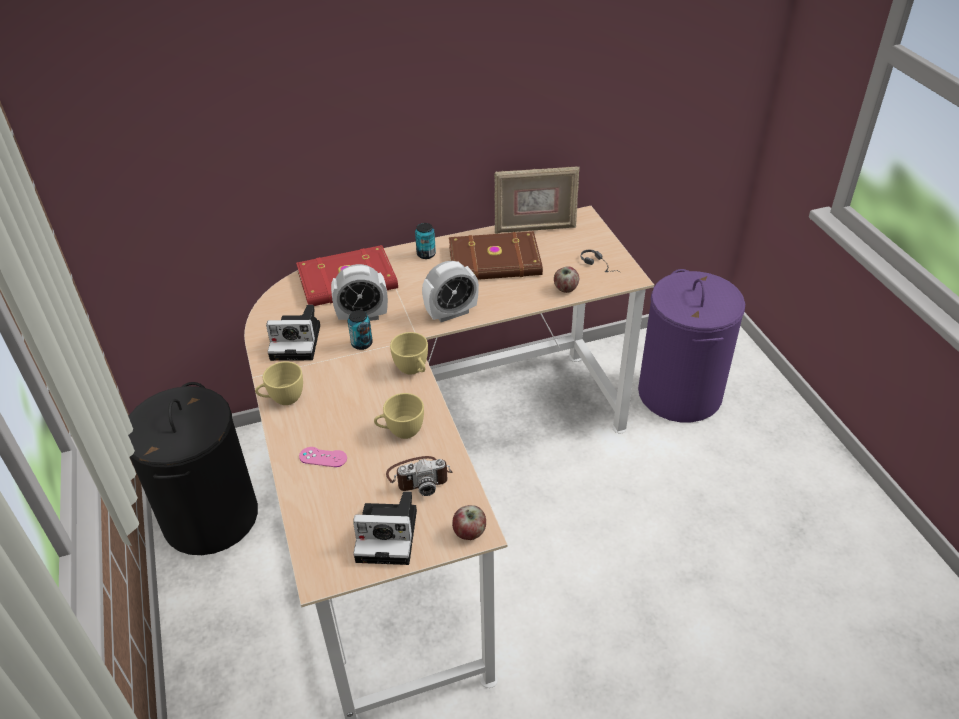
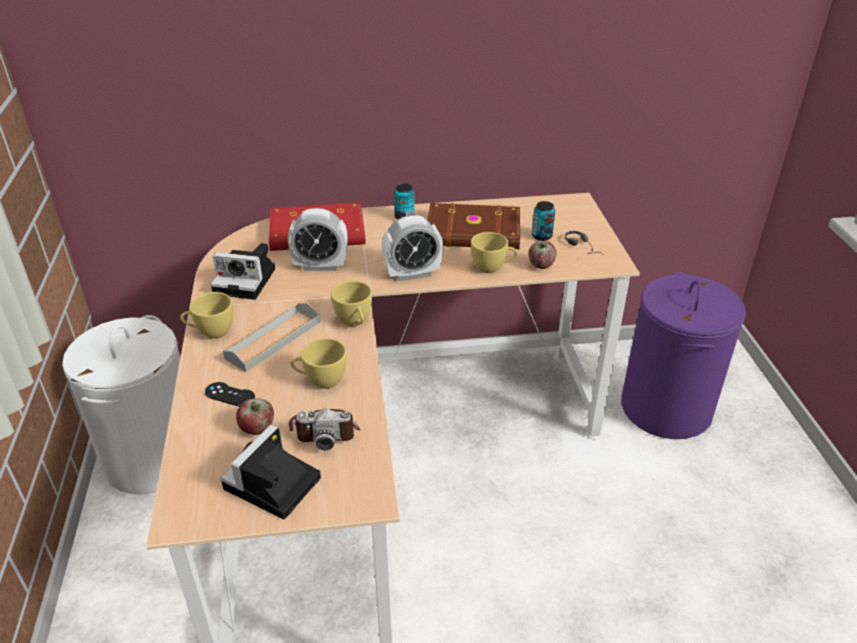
camera: 10 degrees right, 5 degrees down
(211, 518) = (153, 459): black laundry basket -> white laundry basket
(323, 457) = (230, 394): pink game controller -> black game controller
(344, 398) = (273, 340): none -> grey tray
(362, 343) = (310, 291): can -> can (541, 236)
(390, 535) = (271, 486): camera -> camera turned 105 degrees clockwise
(470, 532) = (360, 498): apple -> apple (257, 428)
(523, 297) = (492, 268): none -> yellow cup
(535, 228) = (524, 206): picture frame -> none

